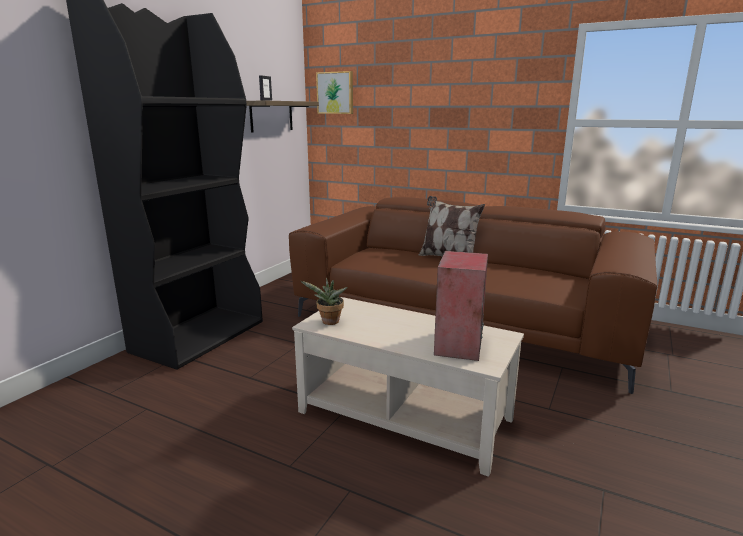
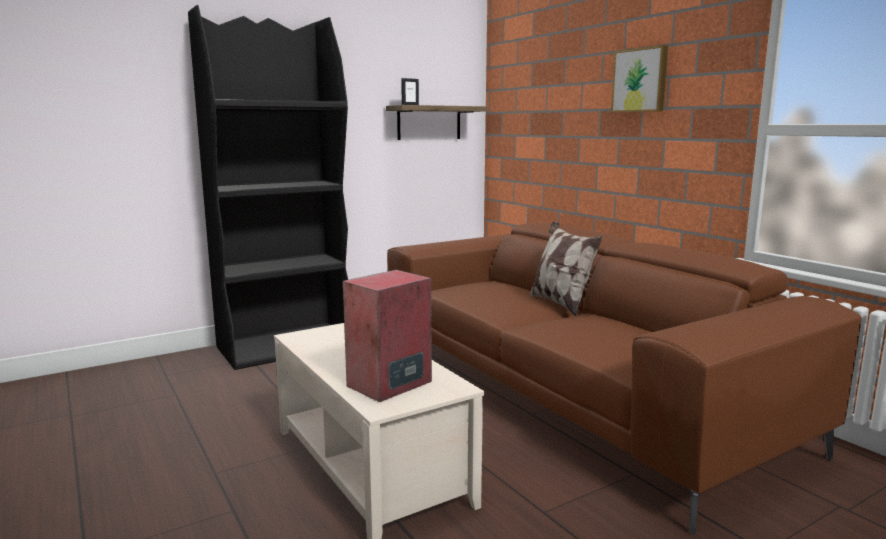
camera: 30 degrees right, 5 degrees down
(329, 322) = (309, 338): potted plant -> none
(335, 93) = (510, 96): picture -> picture (640, 80)

